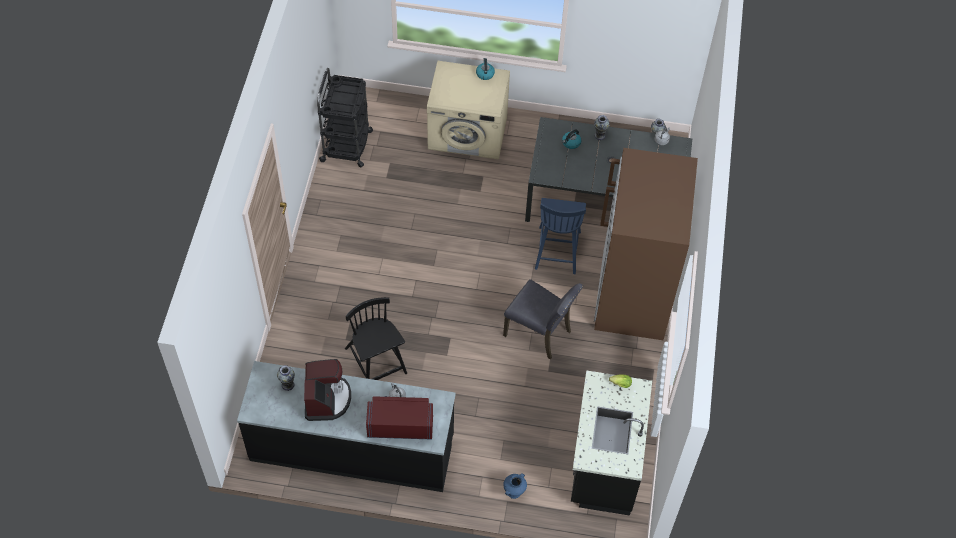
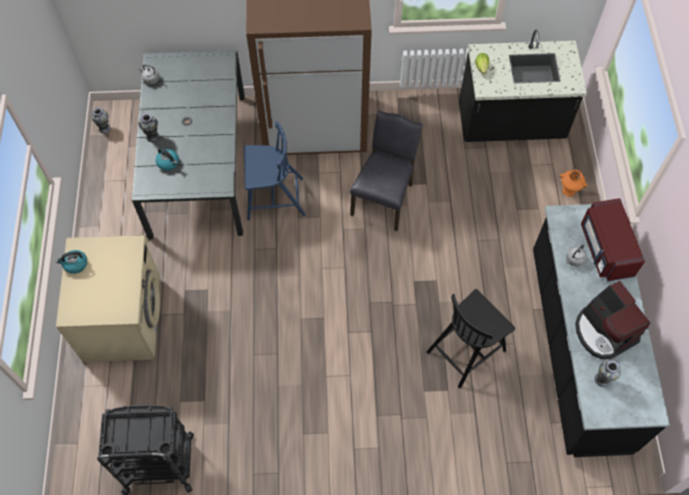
camera: 100 degrees left, 5 degrees up
(326, 399) = (604, 331): coffee machine -> coffee machine turned 105 degrees counterclockwise
(514, 493) = (569, 191): blue vase -> orange vase

